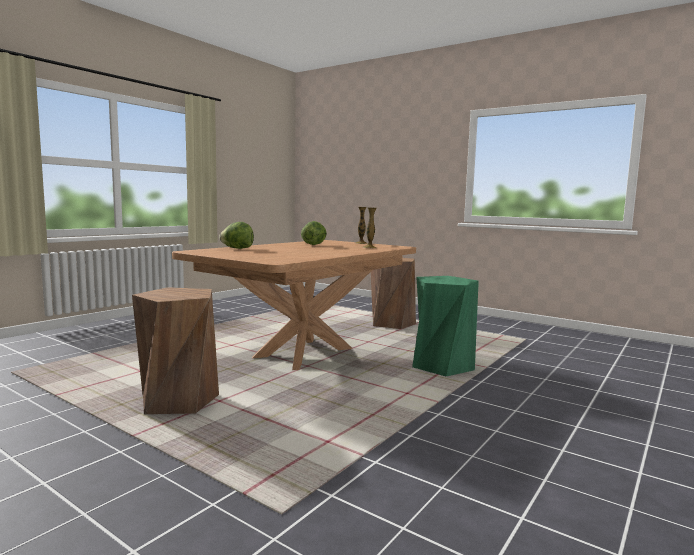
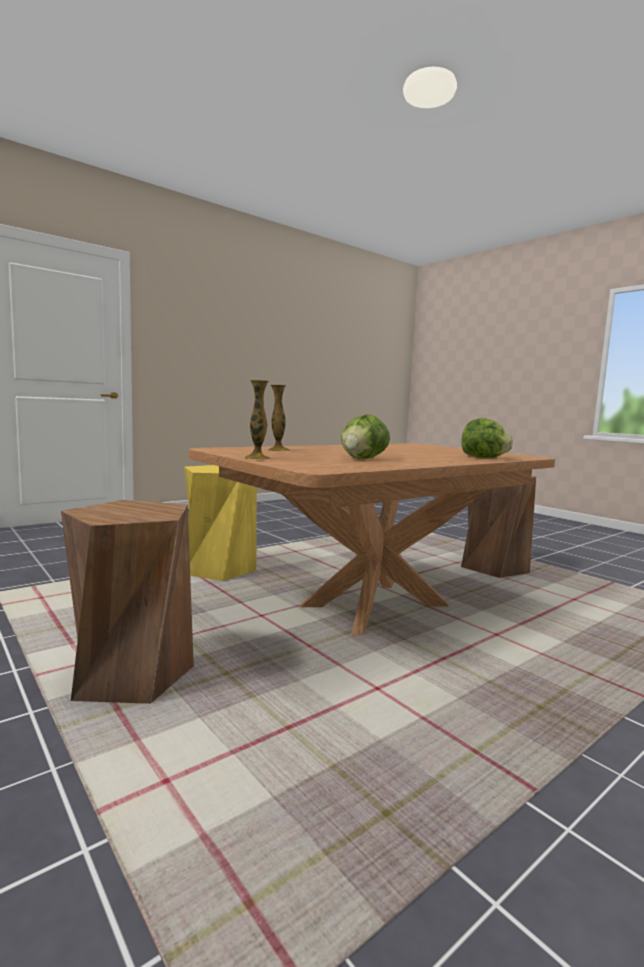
camera: 165 degrees left, 0 degrees up
(442, 366) = (219, 570): green stool -> yellow stool

